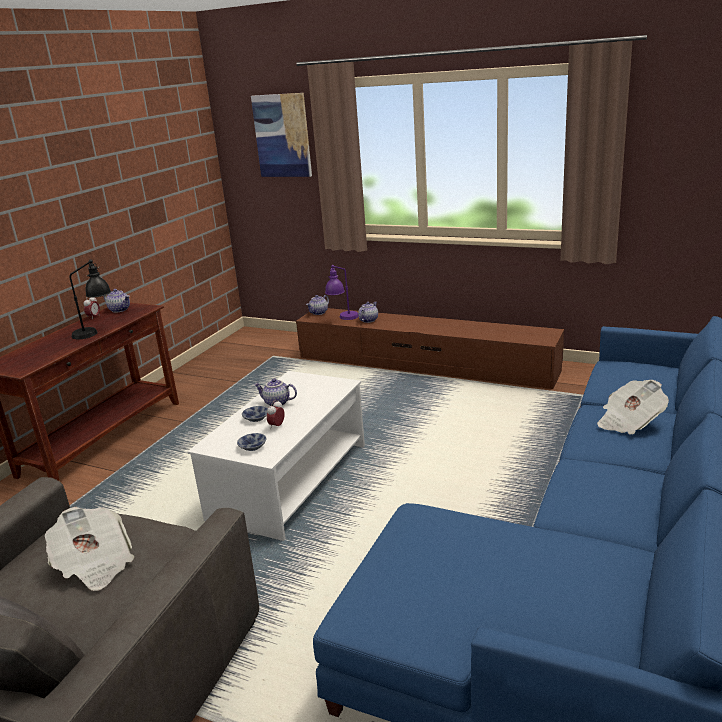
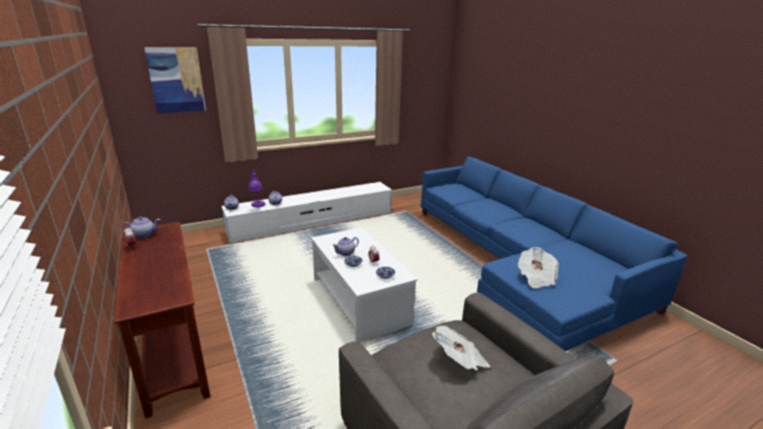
camera: 55 degrees left, 0 degrees up
(96, 332) = (170, 253): black table lamp -> none
(424, 363) = (312, 221): brown tv stand -> white tv stand
(629, 422) = (485, 205): newspaper -> newspaper (536, 277)

